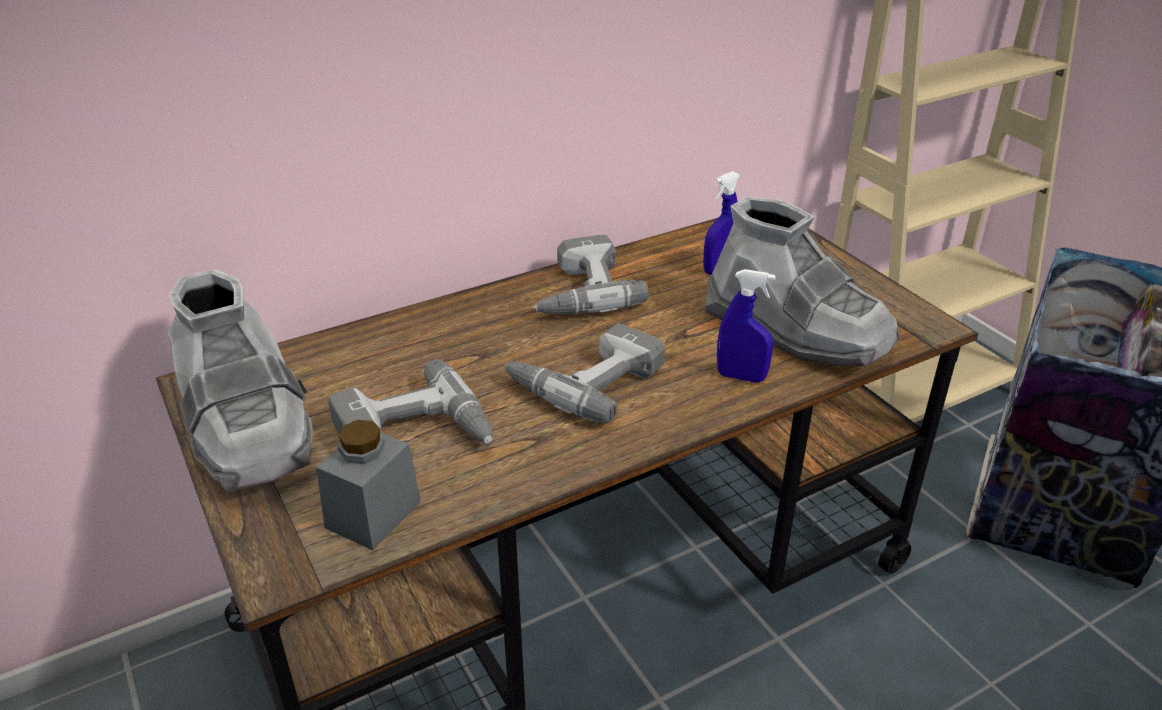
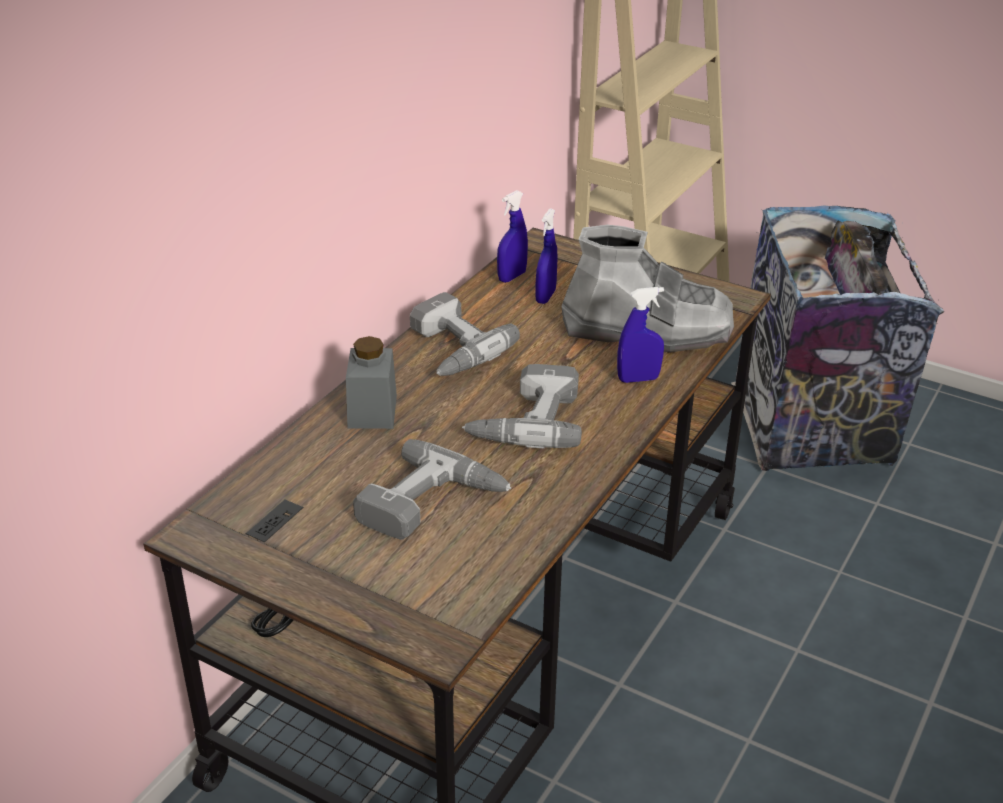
camera: 30 degrees left, 0 degrees up
(248, 430) = (288, 554): grey boot -> none
(373, 514) = (464, 575): grey jar -> grey jar (372, 411)
(703, 242) = (512, 277): none -> blue spray bottle

